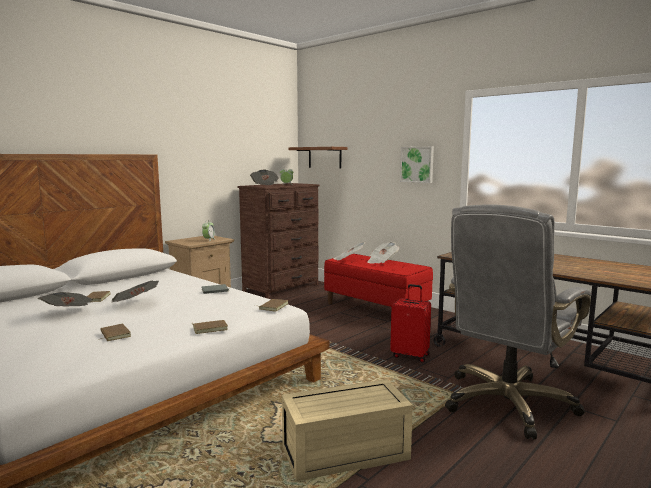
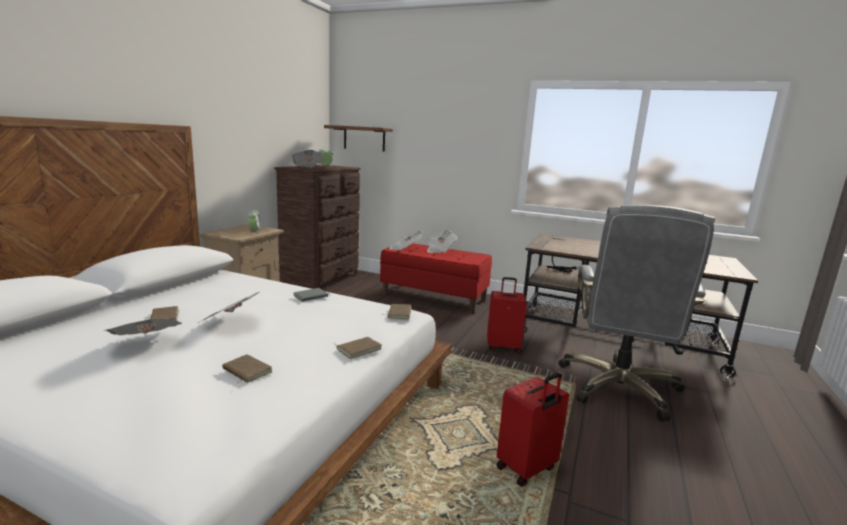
camera: 20 degrees left, 5 degrees up
(344, 454) = (527, 469): beige storage box -> red suitcase
(417, 164) = (474, 152): picture -> none

